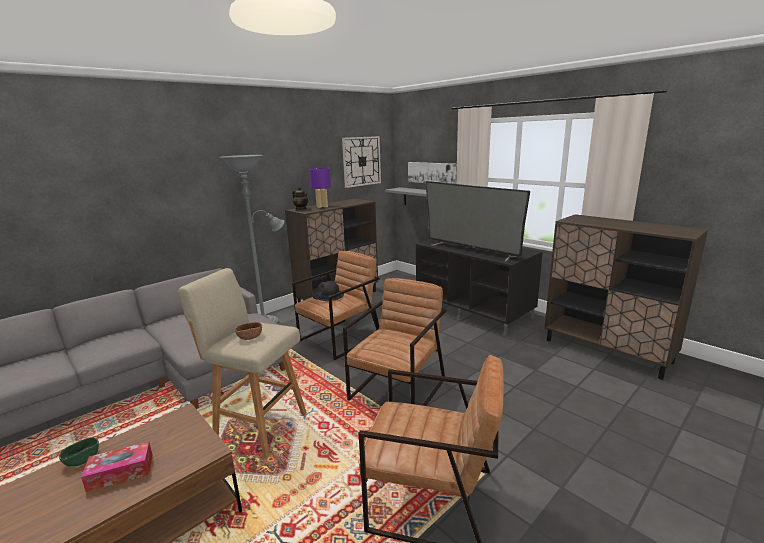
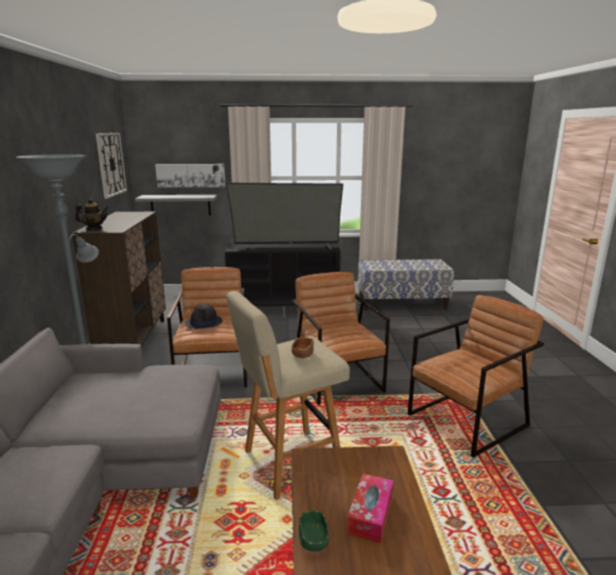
camera: 50 degrees left, 0 degrees up
(322, 206) = (112, 223): purple table lamp -> none
(607, 351) = (402, 303): brown cabinet -> bench

